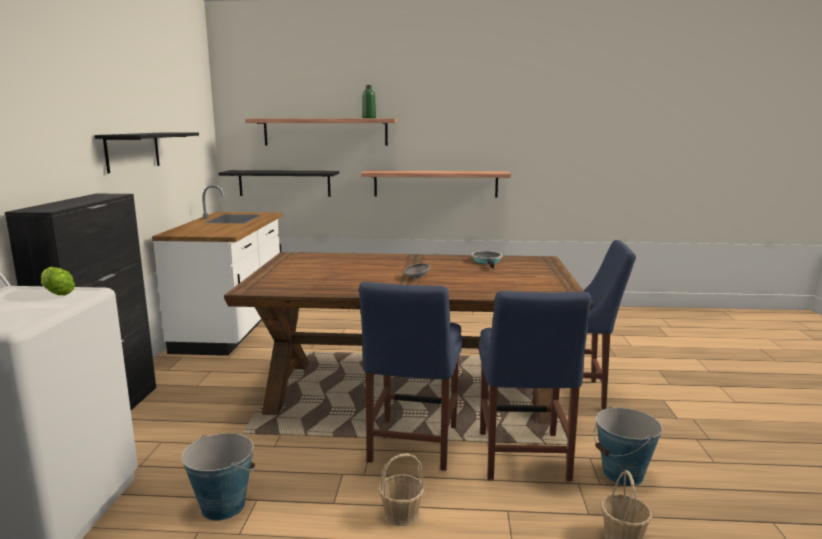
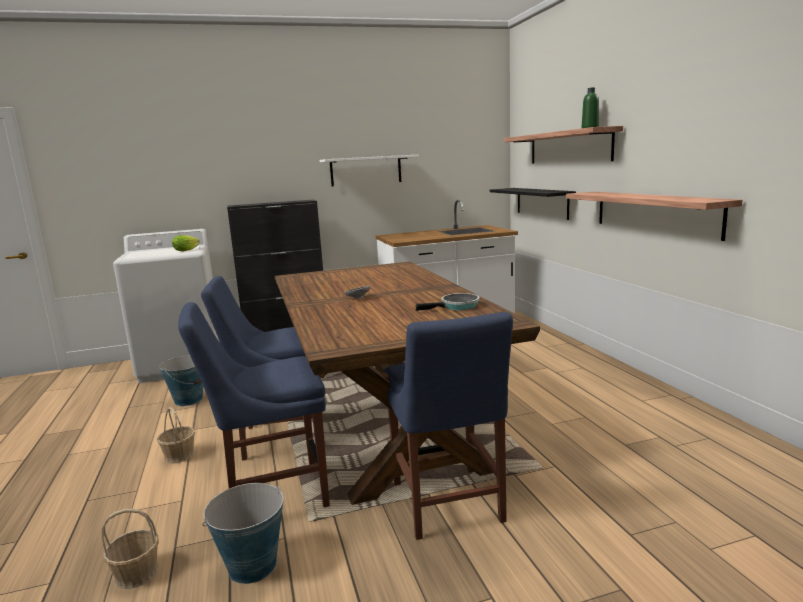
camera: 70 degrees right, 0 degrees up
(133, 151) = (366, 170): black shelf -> white shelf

